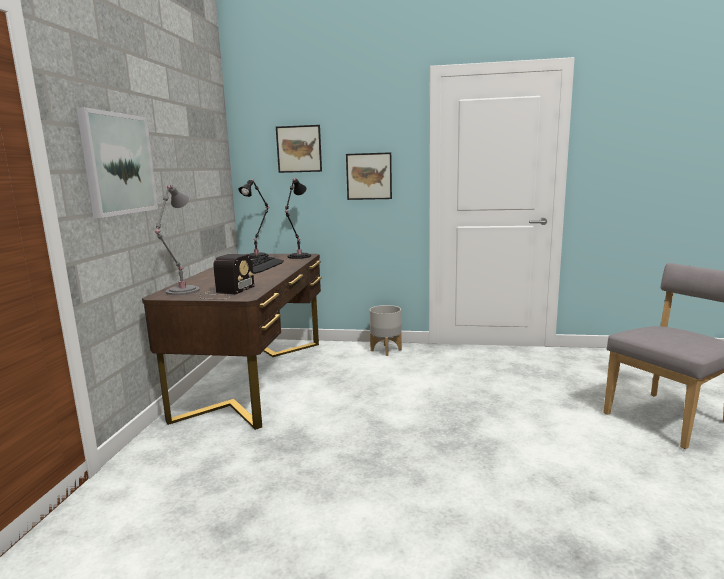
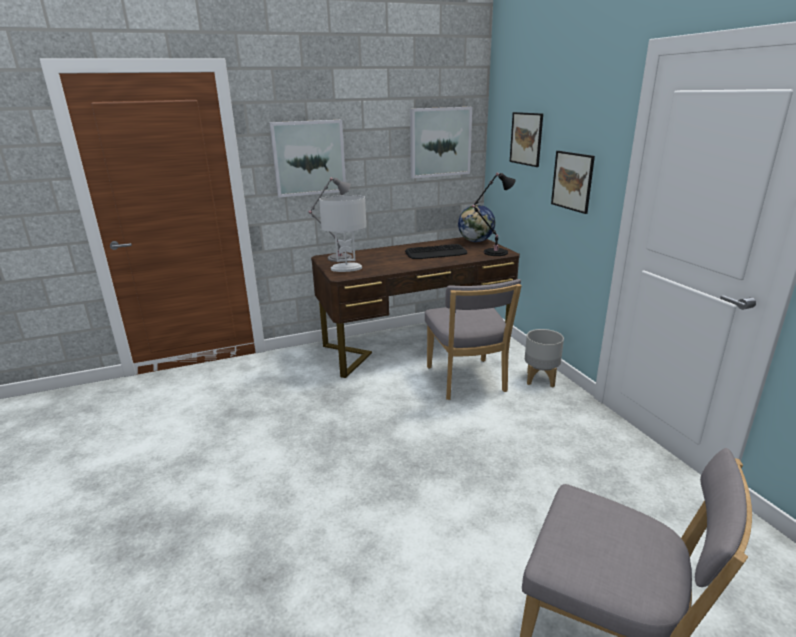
camera: 60 degrees right, 10 degrees up
(207, 156) = (440, 142): none -> picture
(225, 292) = (346, 268): radio -> white table lamp
(258, 256) = (476, 241): black table lamp -> globe
(353, 374) = (467, 381): none -> grey chair

